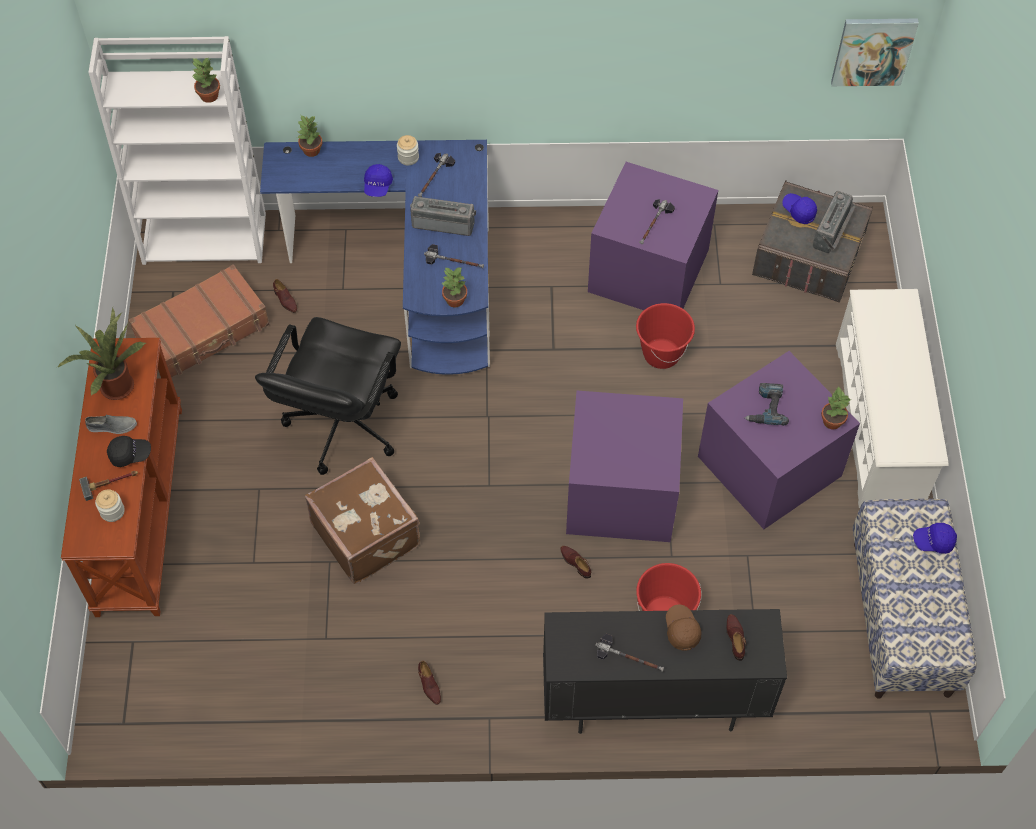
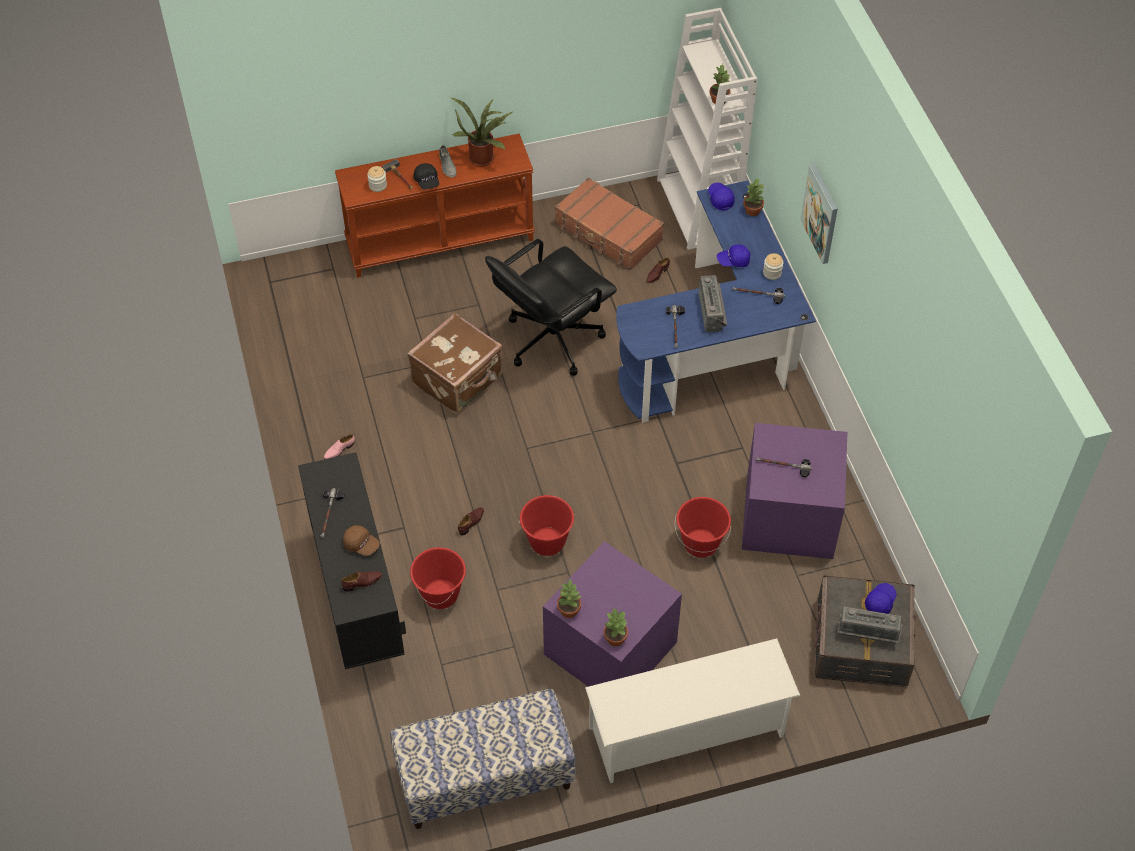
camera: 75 degrees right, 5 degrees down
(341, 425) = (551, 339): black office chair -> black office chair turned 45 degrees counterclockwise
(429, 685) = (339, 450): brown shoe -> pink shoe
(454, 300) = (636, 337): potted plant -> potted plant (569, 610)
(622, 494) = (547, 542): purple storage box -> red bucket
(681, 630) = (361, 545): brown cap -> brown cap turned 60 degrees clockwise
(765, 407) = (613, 585): power drill -> none
(873, 50) = (978, 535): picture -> picture (821, 213)
(933, 541) = (525, 749): blue cap -> blue cap (720, 199)

